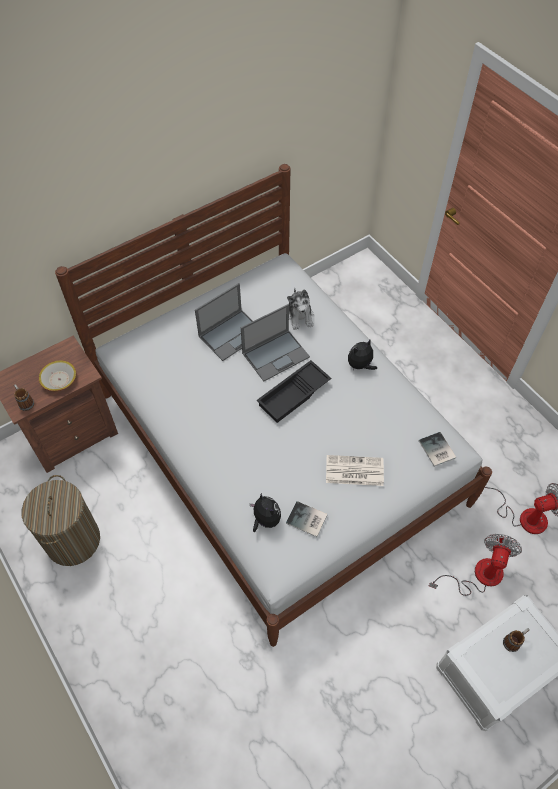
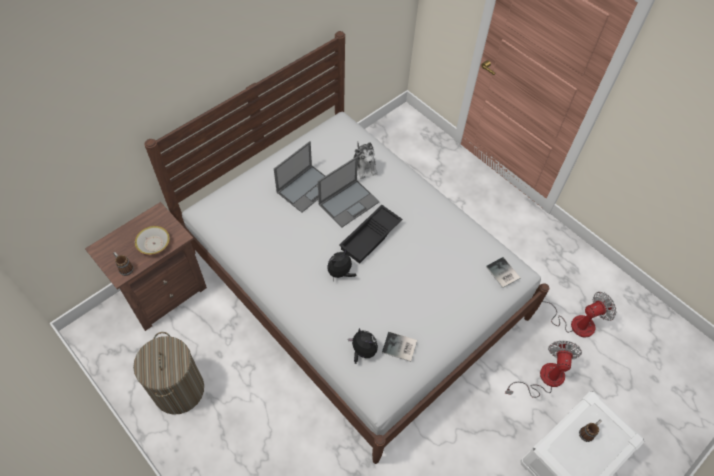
camera: 10 degrees left, 0 degrees up
(353, 471) = (434, 299): newspaper -> none
(360, 365) = (424, 205): plush toy -> plush toy (340, 273)

